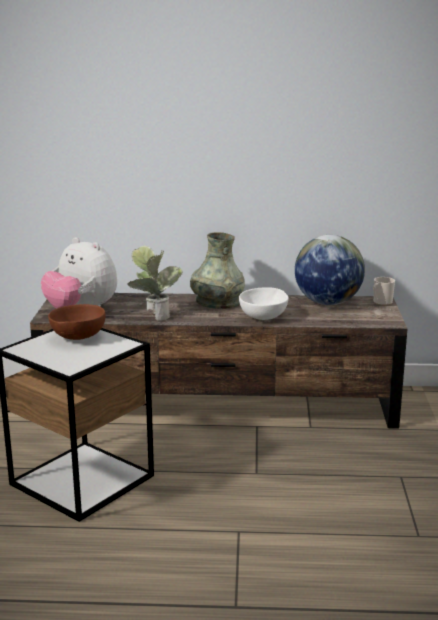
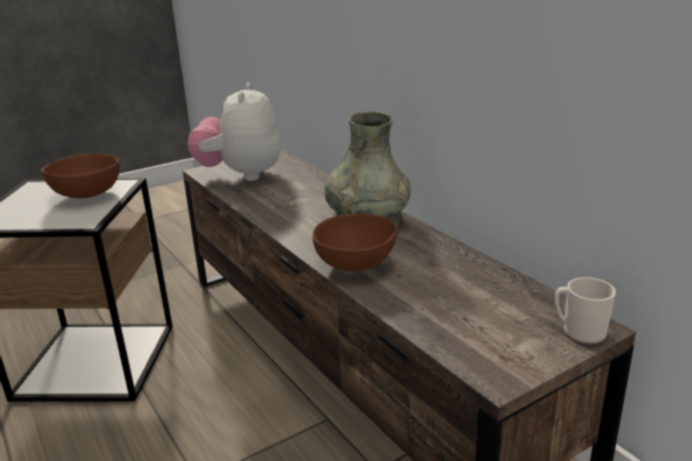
camera: 55 degrees right, 5 degrees up
(154, 316) = (270, 207): potted plant -> none
(264, 317) = (357, 265): white bowl -> brown bowl
(327, 303) = (493, 287): globe -> none

